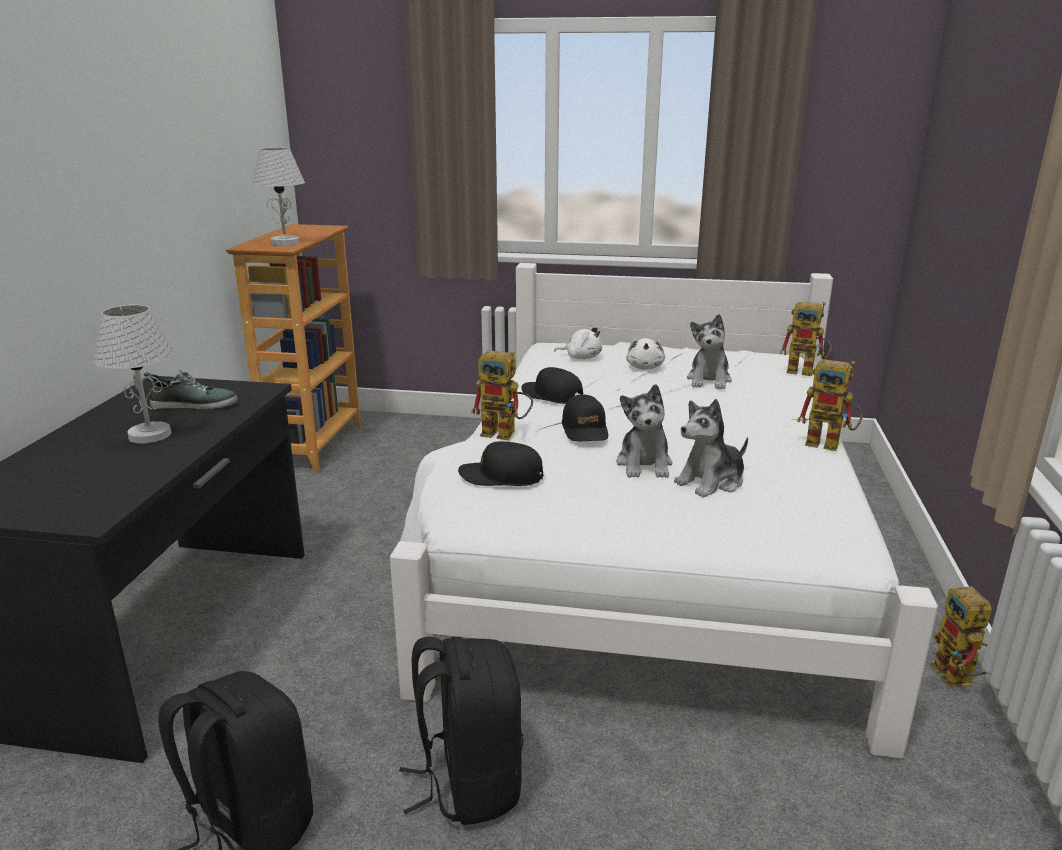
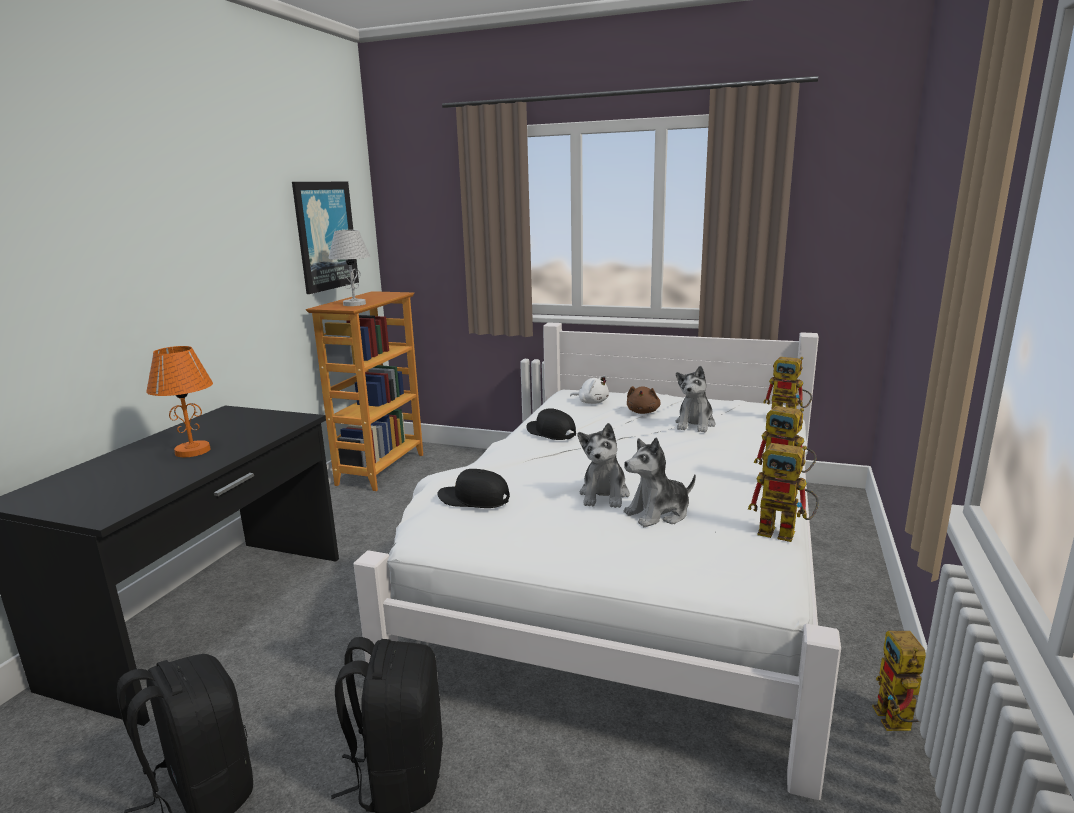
camera: 10 degrees right, 5 degrees down
(149, 435) = (192, 451): white table lamp -> orange table lamp
(194, 404) = (241, 428): shoe -> none
(240, 154) = (325, 236): none -> picture
(506, 433) = (495, 463): toy robot -> toy robot (785, 533)
(585, 429) = (564, 462): black cap -> none
(645, 367) = (643, 412): white plush toy -> brown plush toy

